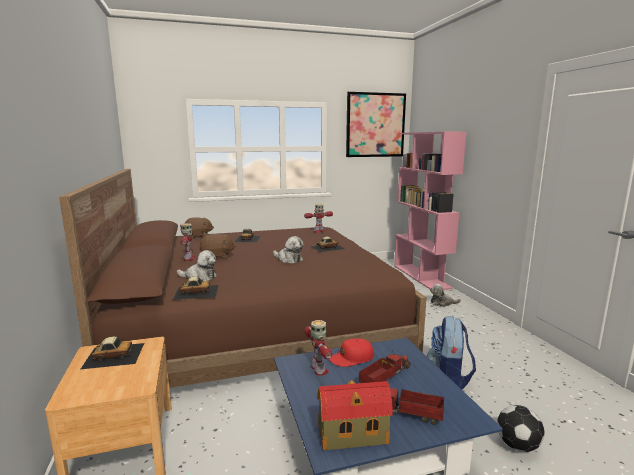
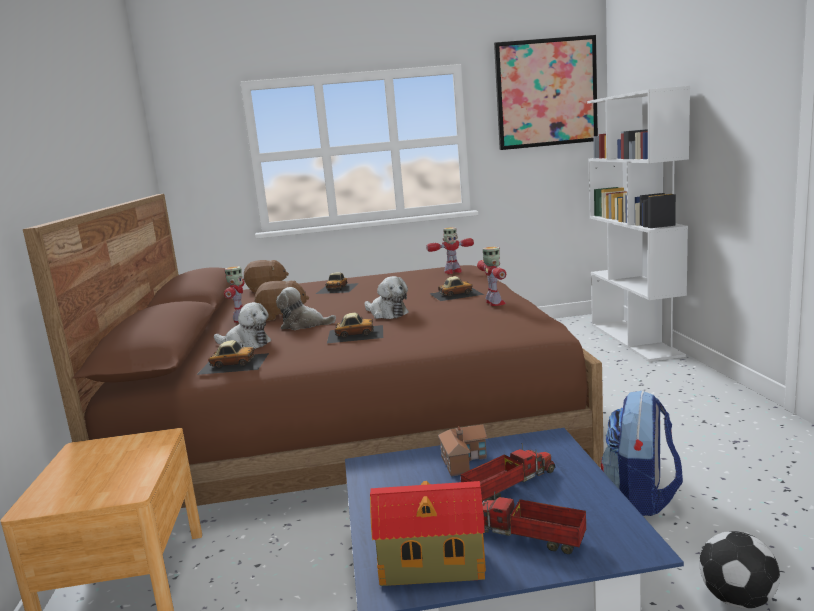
camera: 10 degrees right, 0 degrees up
(114, 355) = (107, 453): toy car -> toy car (355, 333)
(319, 370) = (408, 475): toy robot -> toy robot (495, 303)
(351, 358) = (463, 459): red cap -> toy house
(421, 276) = (635, 339): pink bookcase -> white bookcase
(442, 303) = (661, 379): plush toy -> plush toy (304, 325)

